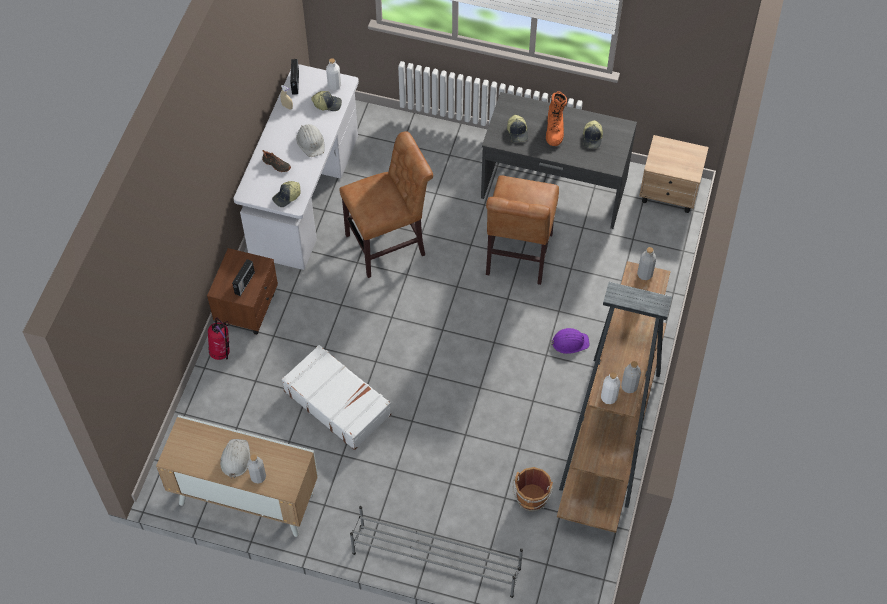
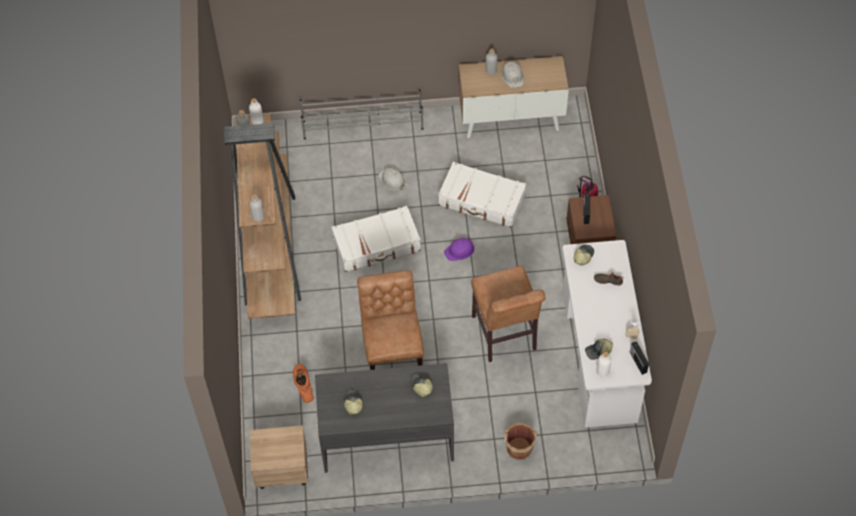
camera: 160 degrees right, 0 degrees up
(311, 142) = (592, 310): white hard hat -> white hard hat (392, 180)
(389, 244) = (505, 336): brown chair -> brown chair turned 60 degrees counterclockwise
(483, 391) = (377, 245): none -> white suitcase
(531, 499) = (312, 183): brown bucket -> brown bucket (518, 447)
(555, 129) = (389, 401): orange boot -> orange boot (302, 385)
(569, 342) = (324, 304): purple hard hat -> purple hard hat (460, 251)

